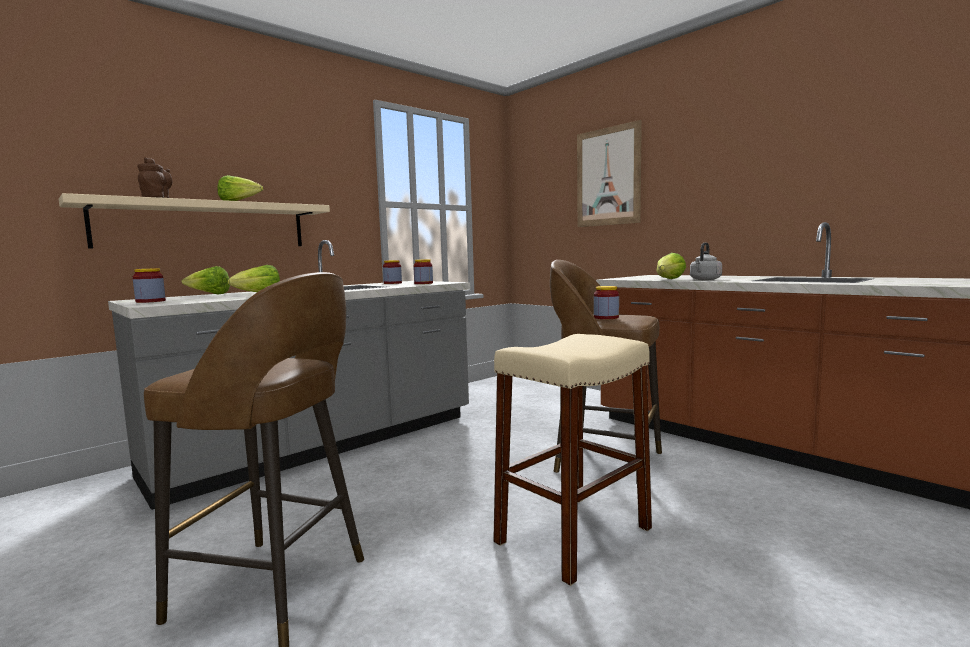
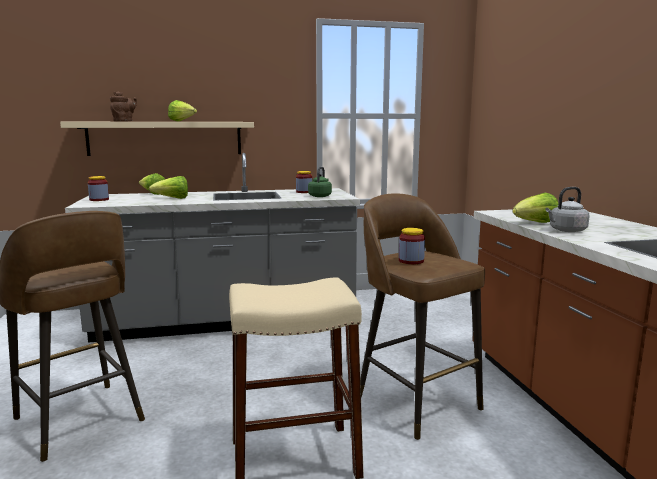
camera: 30 degrees right, 5 degrees up
(423, 283) = (320, 196): jar -> green kettle
(608, 177) = (548, 87): picture -> none

